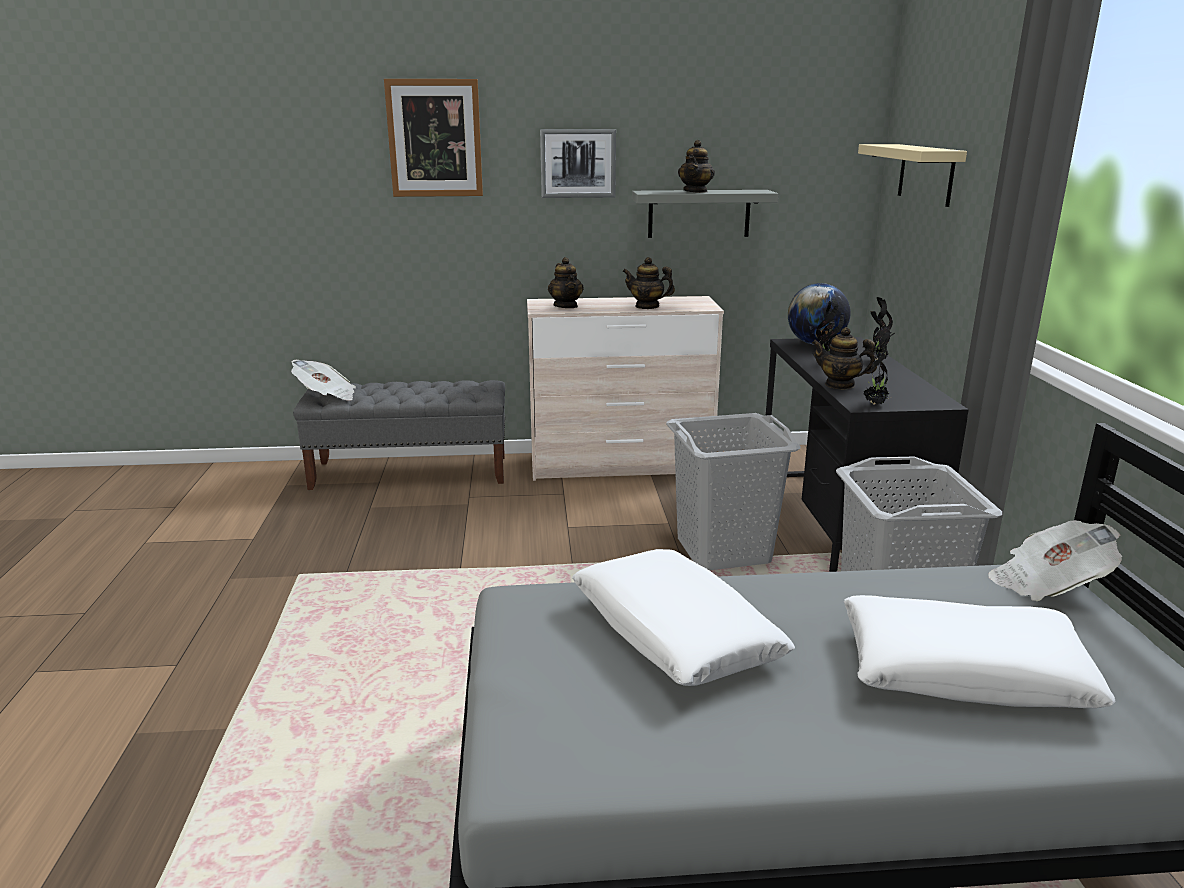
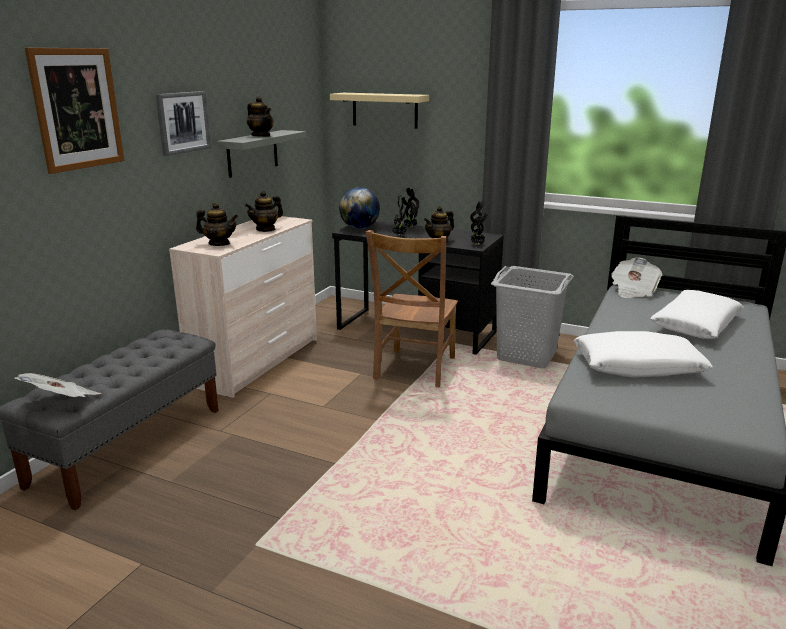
camera: 60 degrees left, 0 degrees up
(722, 550) = (414, 370): grey laundry basket -> brown chair

